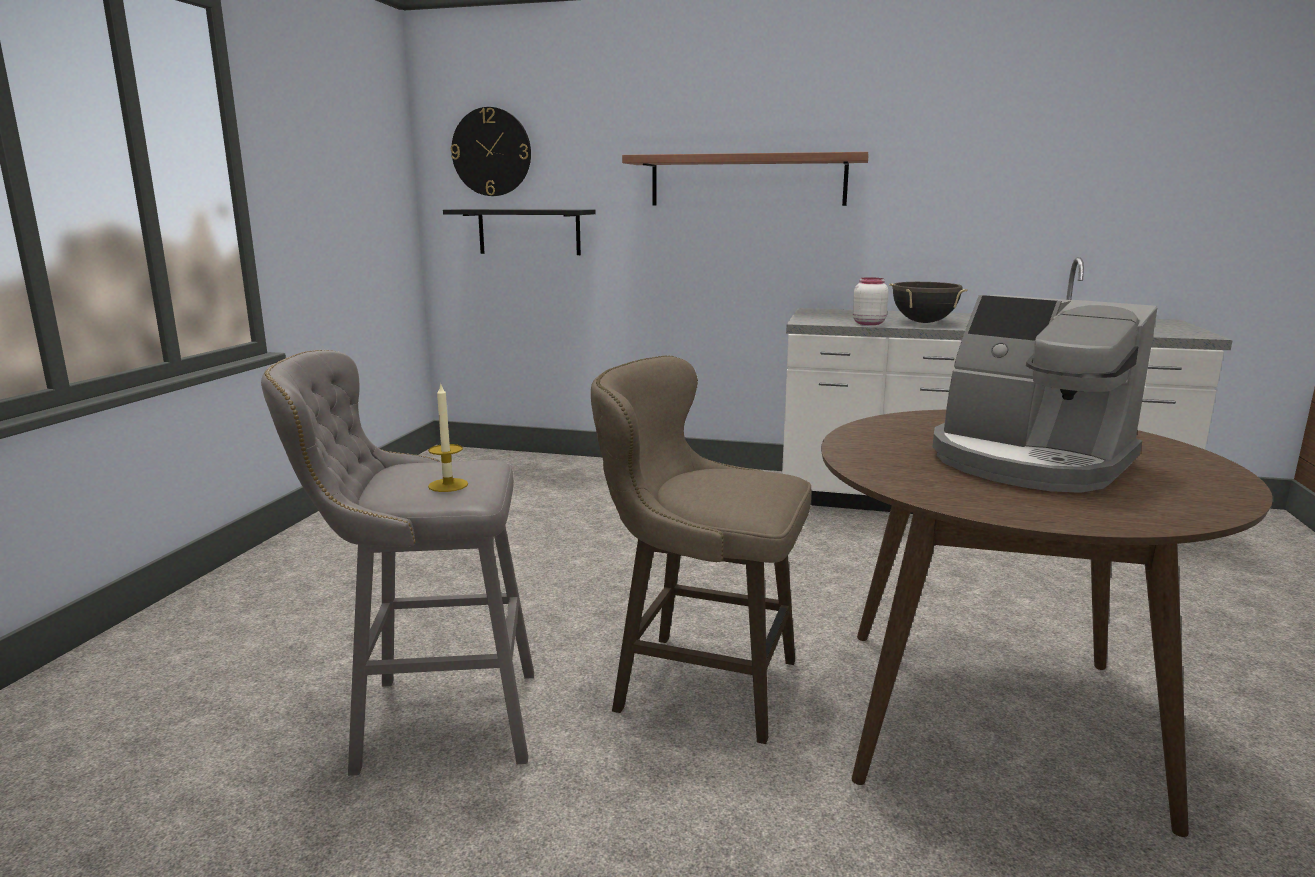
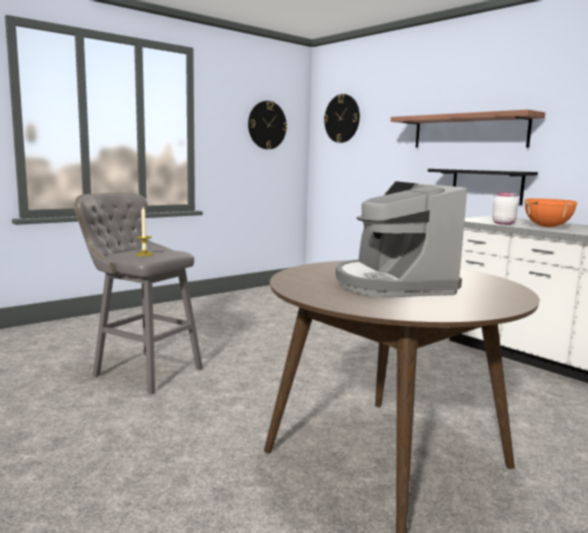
camera: 35 degrees right, 5 degrees down
(356, 165) = (267, 125): none -> wall clock
(529, 232) = (355, 162): black shelf -> black shelf (487, 186)
(697, 683) = (262, 394): beige stool -> none
(924, 322) = (547, 227): black cooking pot -> orange cooking pot

